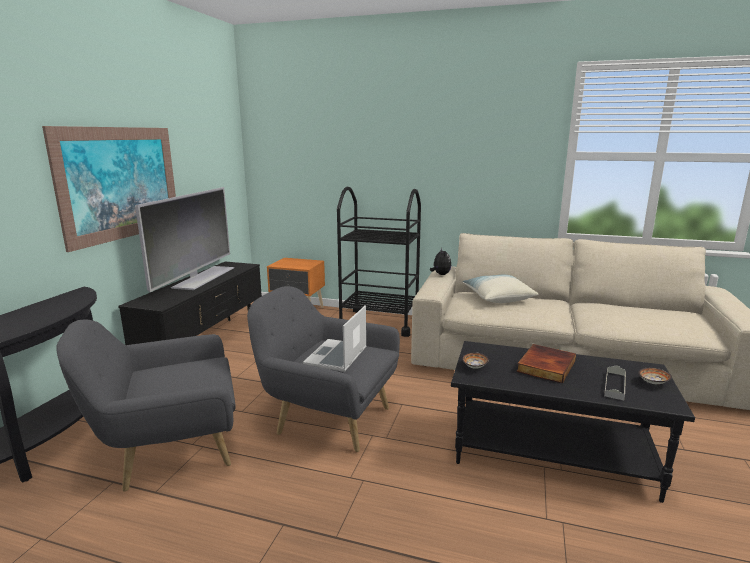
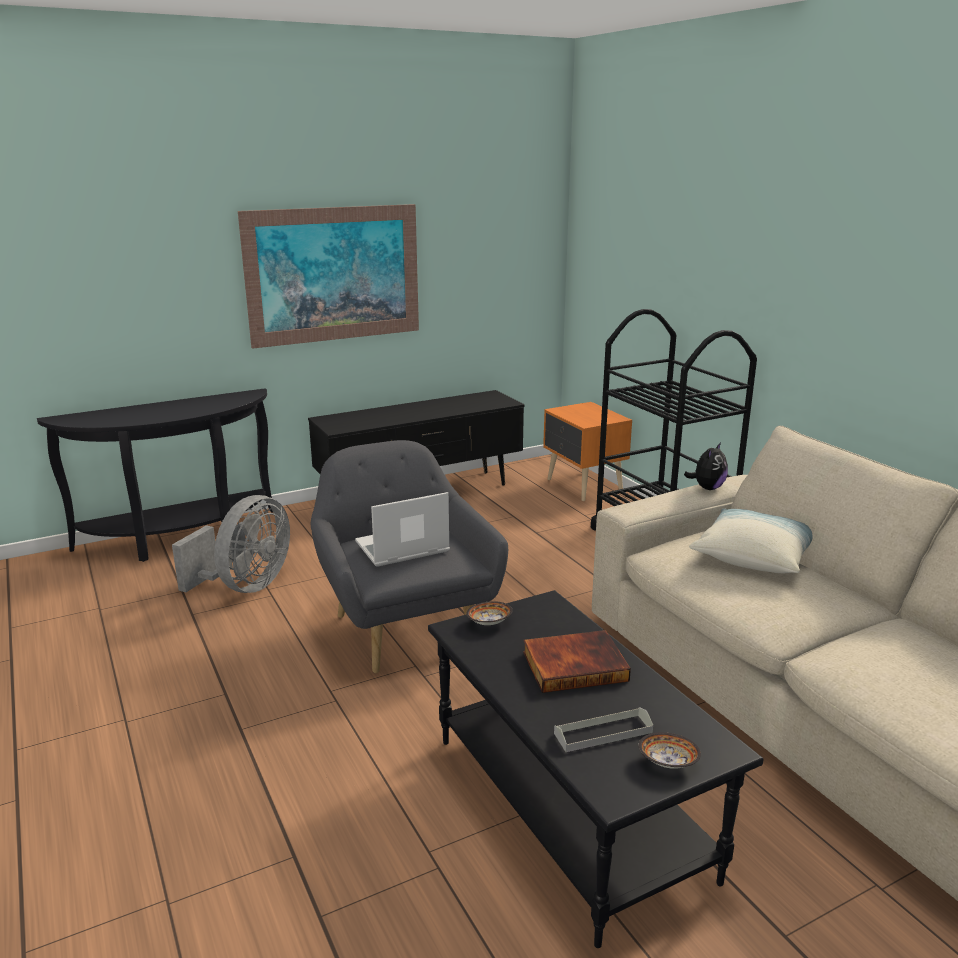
camera: 45 degrees right, 5 degrees up
(169, 451) = (245, 586): grey armchair -> grey fan
(203, 277) = (432, 406): television -> none

